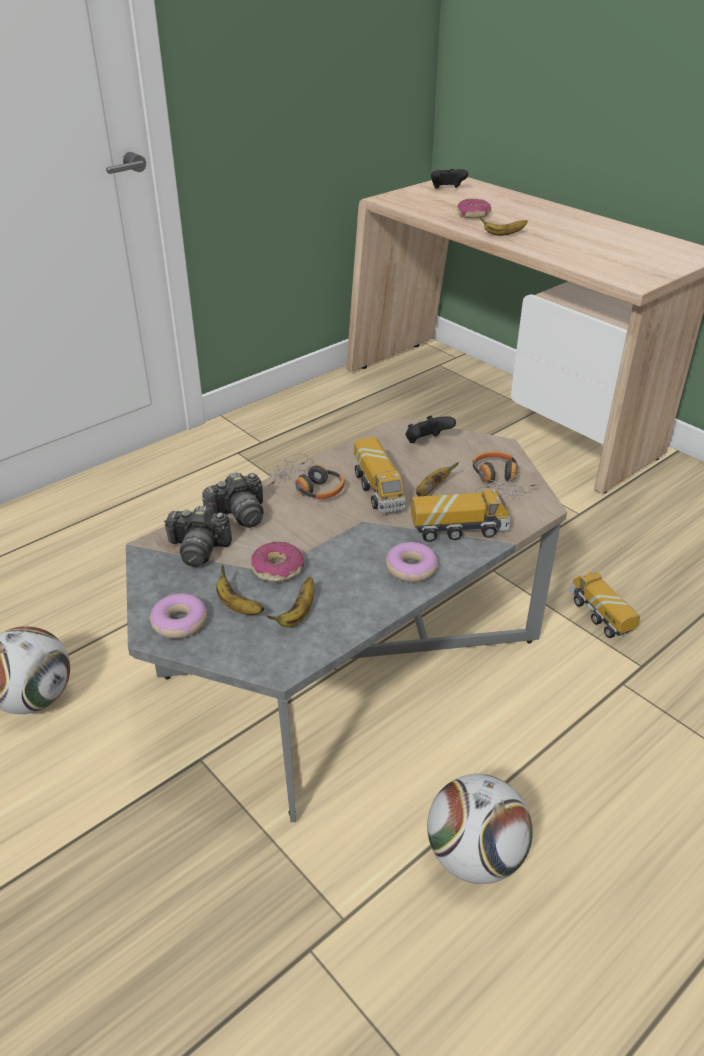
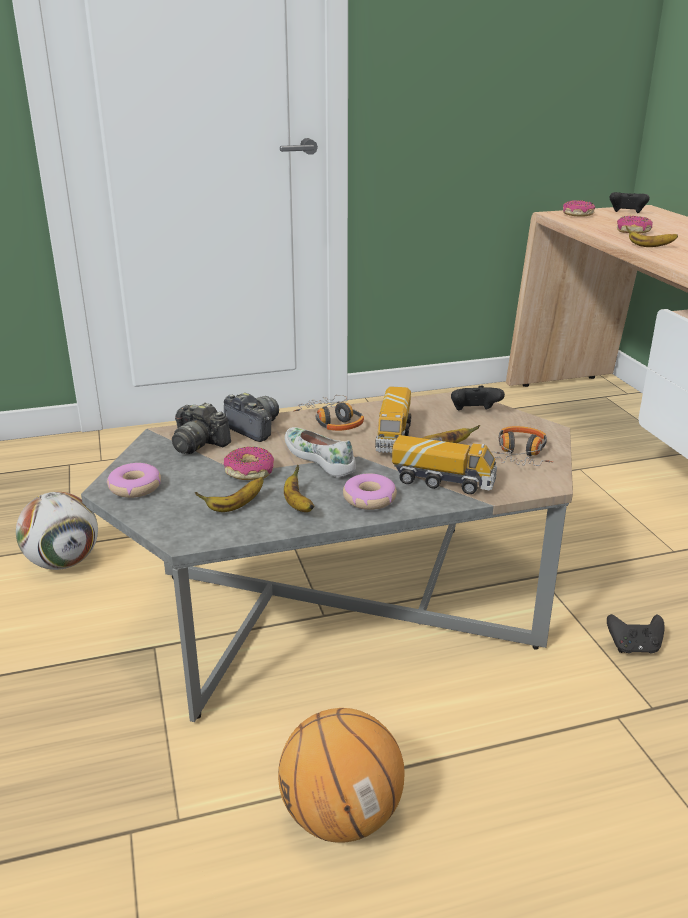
camera: 25 degrees right, 10 degrees down
(237, 606) = (191, 488): banana -> banana (297, 504)
(239, 514) = (254, 428): camera -> camera turned 135 degrees counterclockwise
(331, 534) = (320, 458): none -> white shoe
(406, 198) = (577, 214): none -> donut
(474, 856) = (340, 816): football -> basketball
(600, 615) = (633, 647): toy truck -> black game controller

